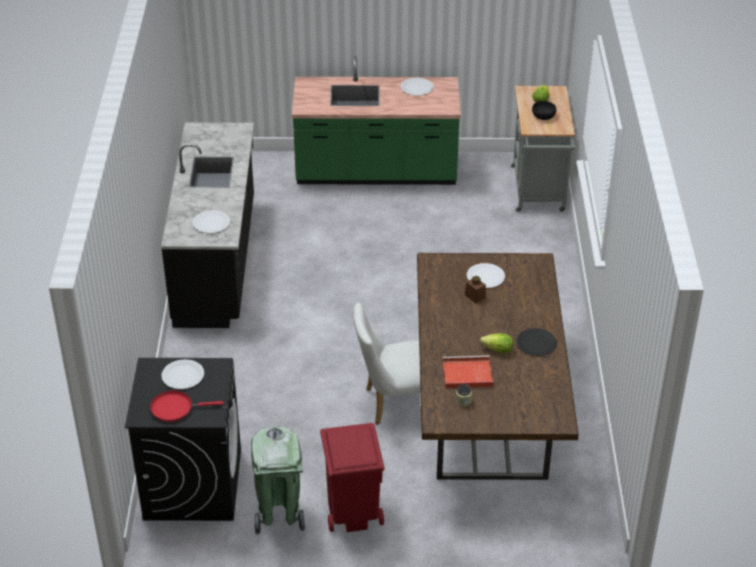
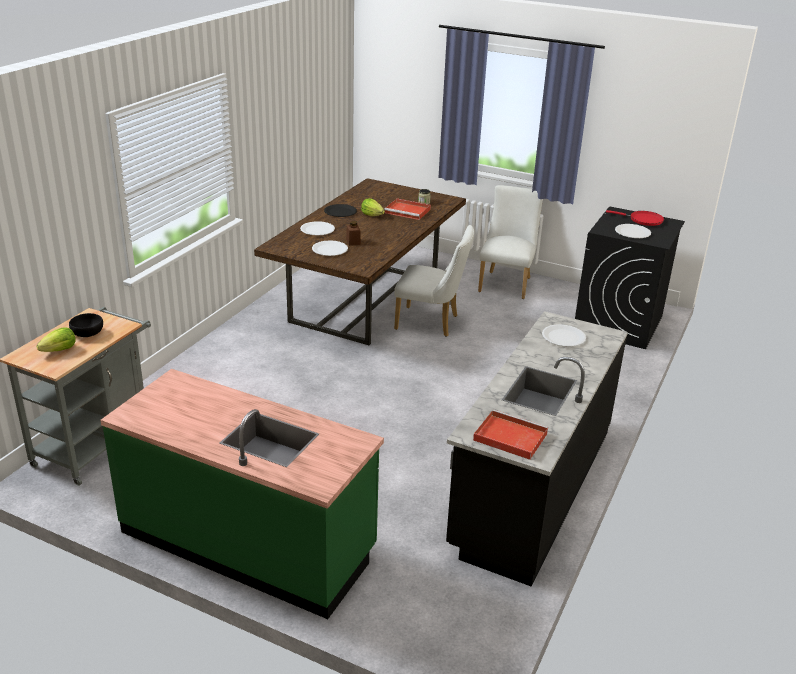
camera: 155 degrees left, 10 degrees down
(217, 134) = (508, 437): none -> red tray
(279, 514) = (559, 294): green trash can -> none
(352, 512) = (506, 283): red trash can -> white chair
(416, 87) = (174, 421): white plate -> white plate (317, 230)

